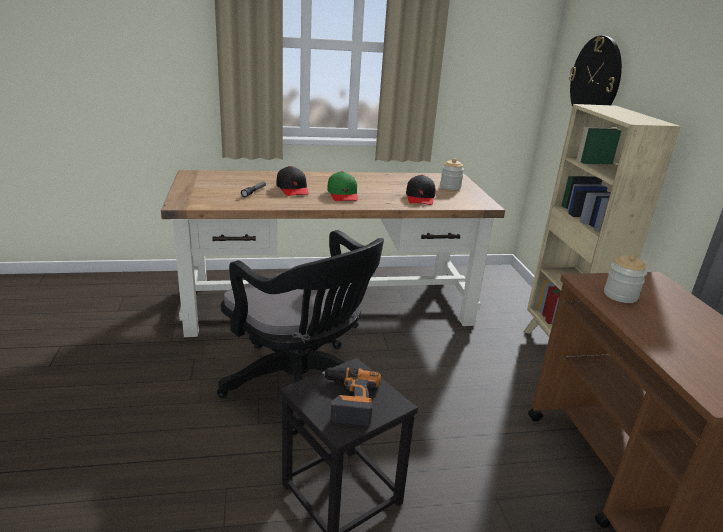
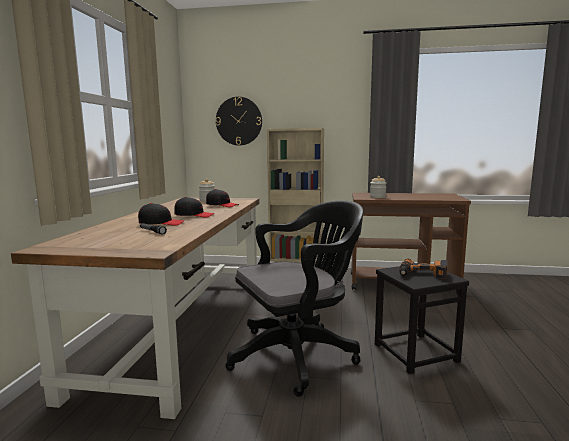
camera: 70 degrees left, 15 degrees down
(343, 194) = (194, 215): green cap -> black cap

